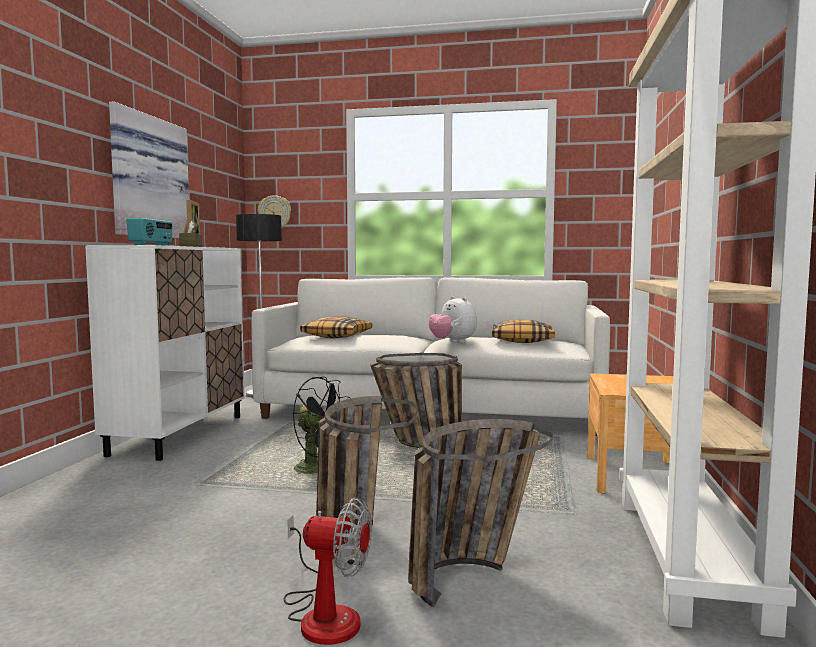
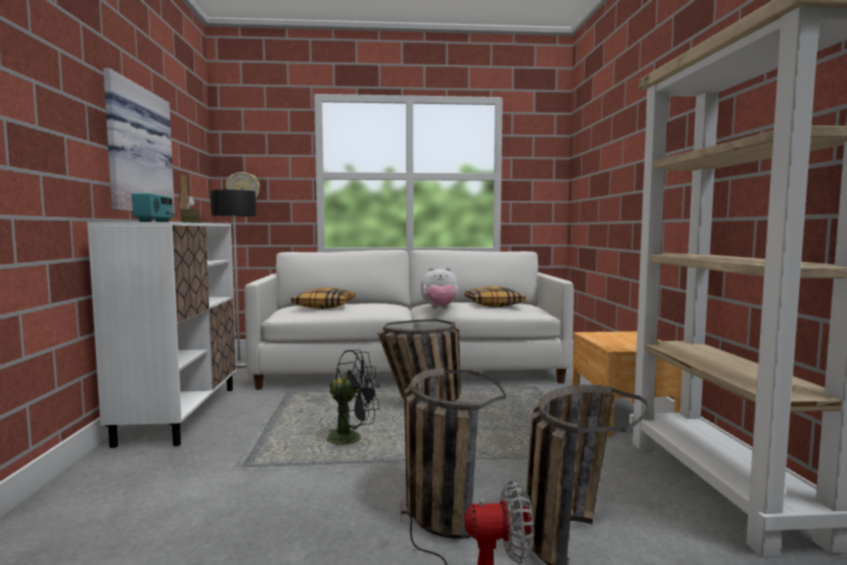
camera: 15 degrees left, 0 degrees up
(452, 342) = (440, 309): plush toy -> plush toy turned 45 degrees counterclockwise

